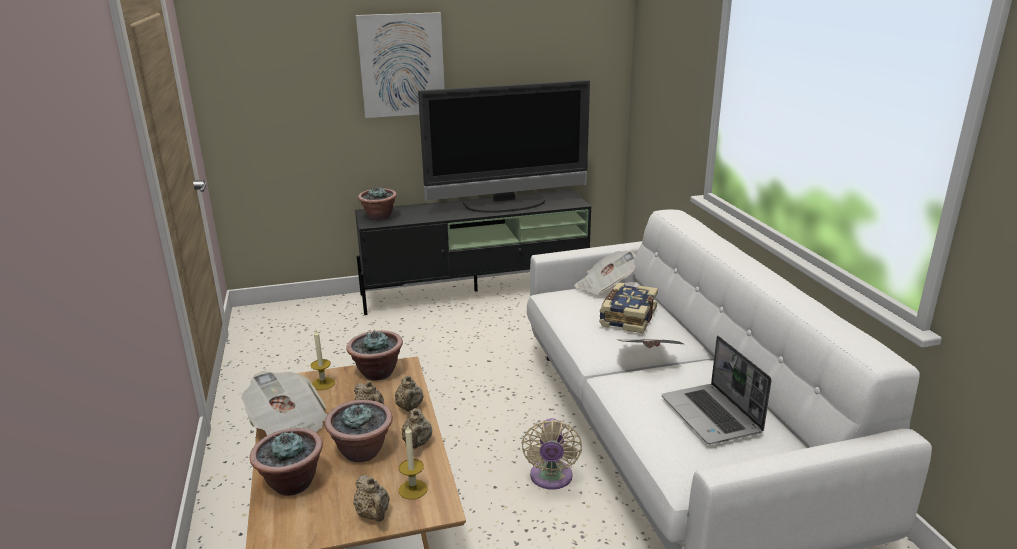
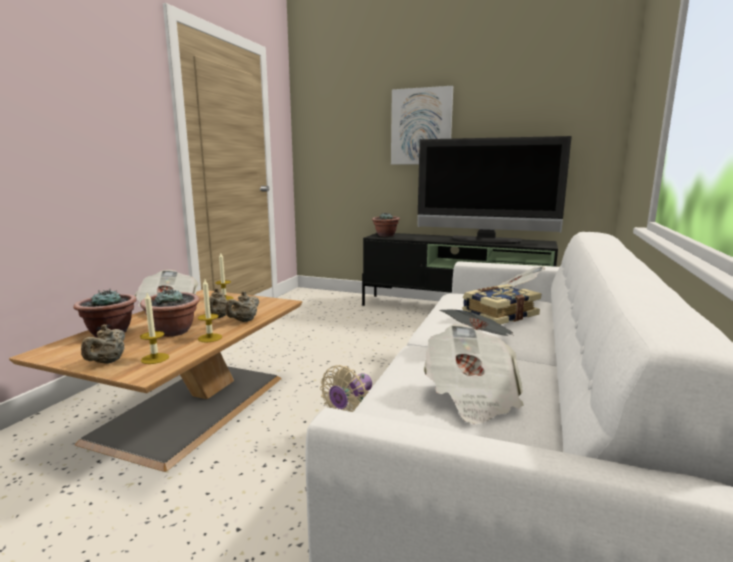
camera: 35 degrees right, 10 degrees down
(377, 373) = (262, 301): potted plant -> none
(417, 443) = (210, 338): beige teapot -> candle
(712, 416) = (471, 396): laptop -> newspaper

